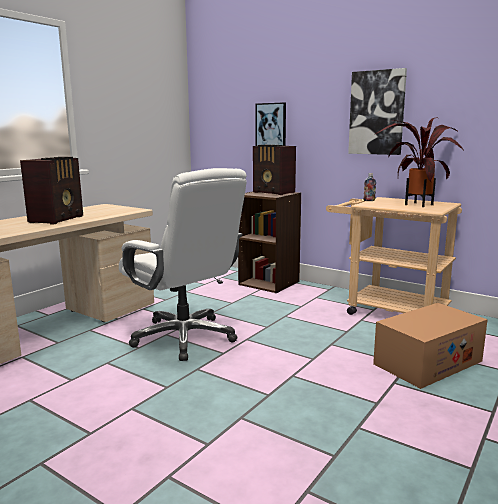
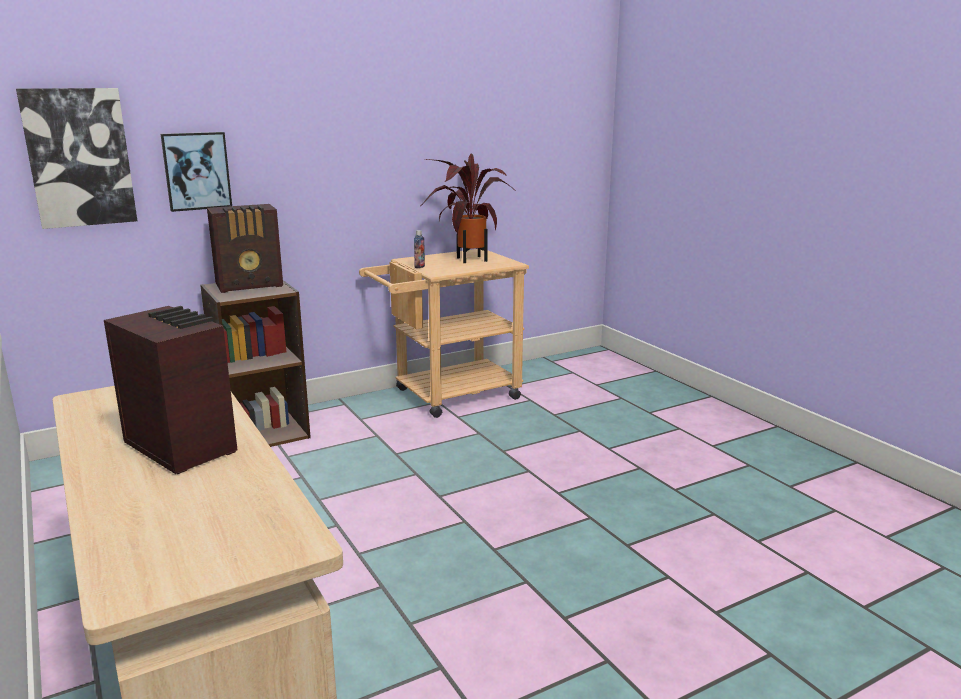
camera: 65 degrees left, 5 degrees up
(185, 337) = (386, 539): white office chair -> none
(377, 113) = (375, 146): picture -> picture (79, 157)
(427, 362) = (582, 421): cardboard box -> none

